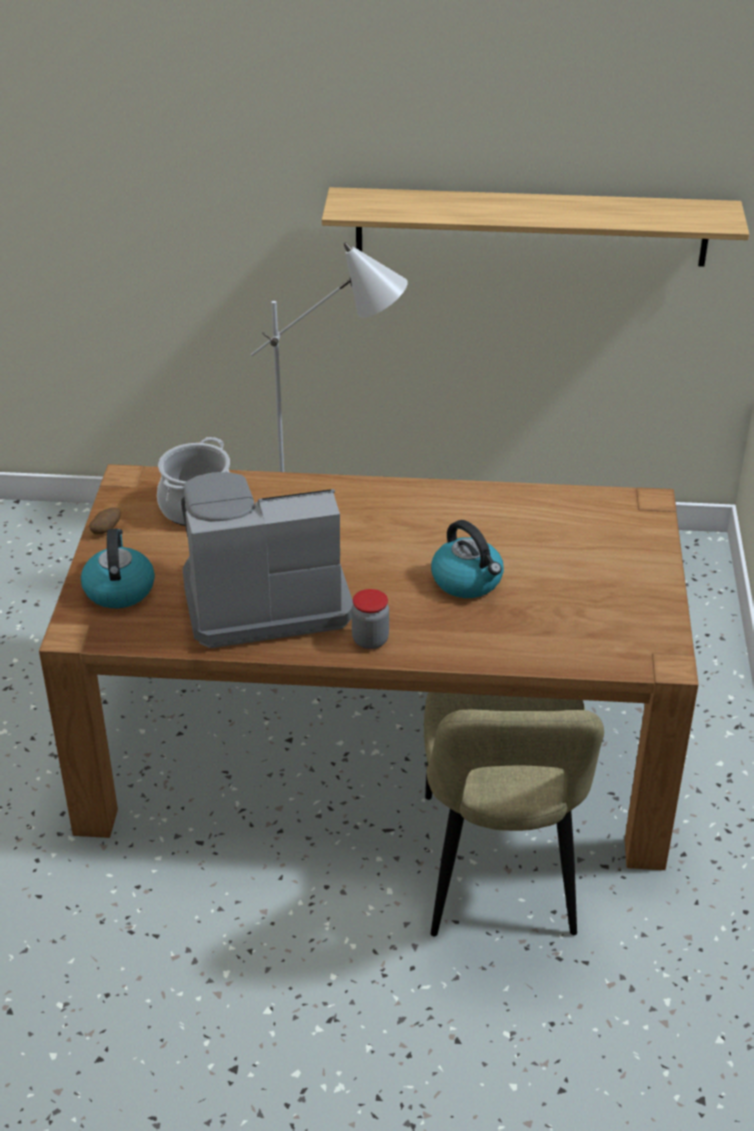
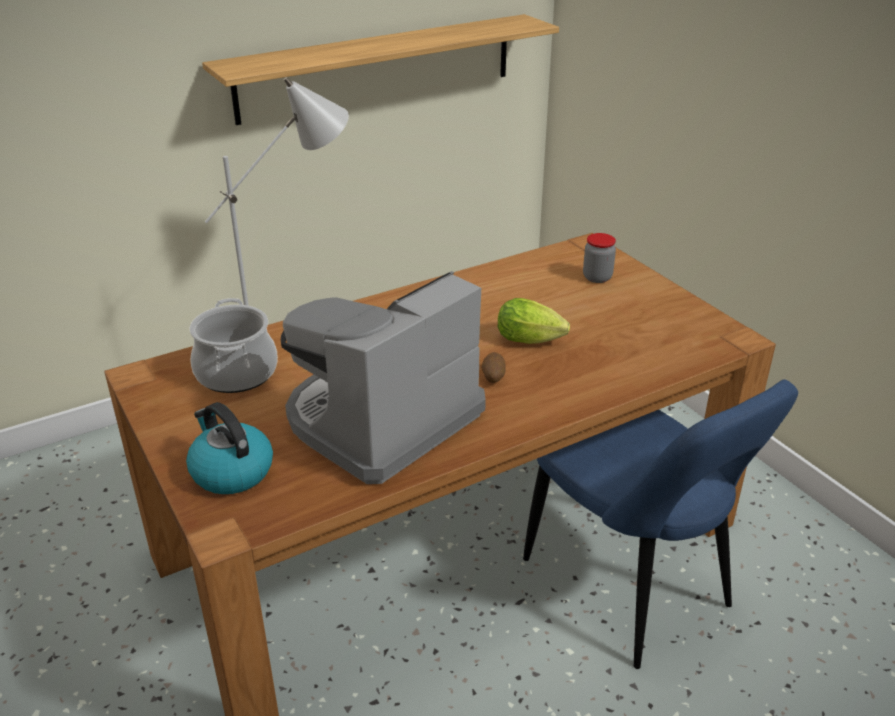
camera: 35 degrees left, 5 degrees down
(106, 530) = (161, 425): potato -> potato (493, 377)
(370, 640) = (513, 415): jar -> jar (597, 277)
(468, 581) = (533, 341): kettle -> lettuce
(499, 873) = (632, 589): beige chair -> blue chair

